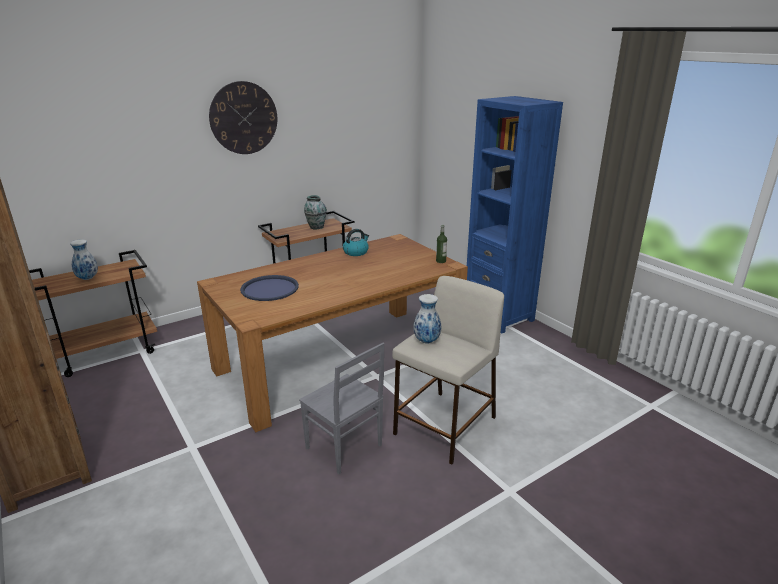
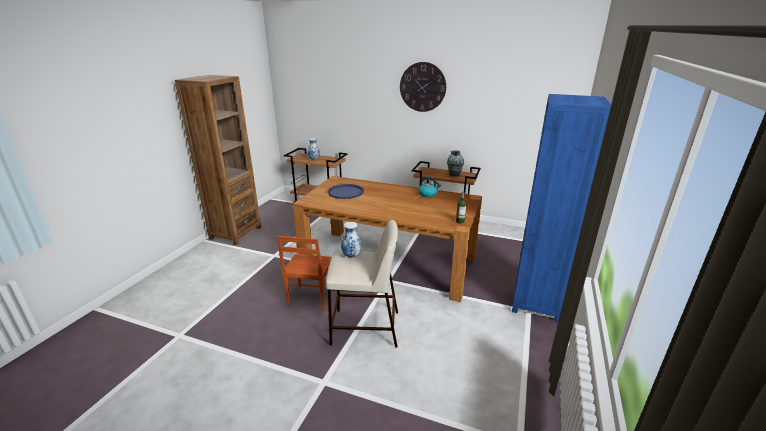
camera: 55 degrees right, 0 degrees up
(344, 448) = (310, 298): grey chair -> brown chair

